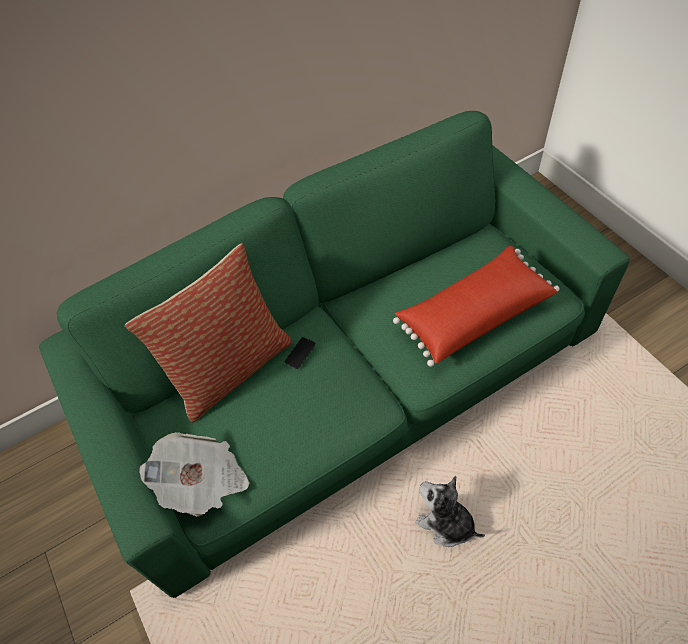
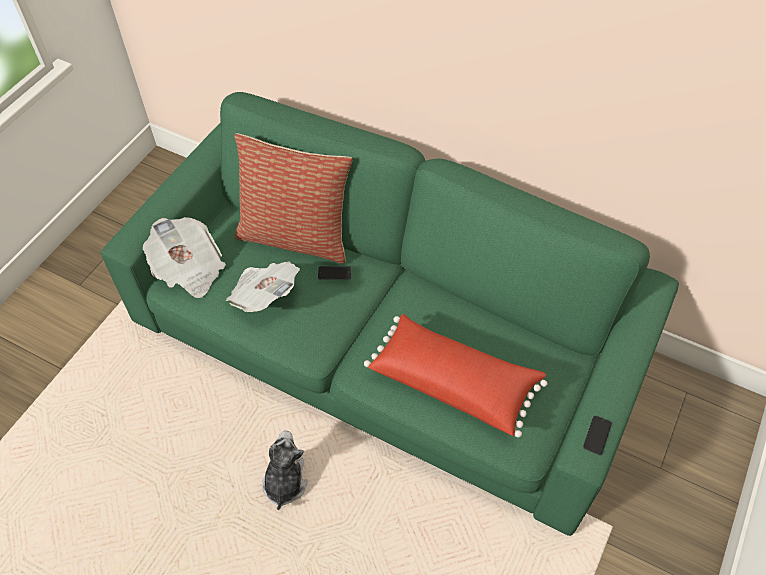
camera: 55 degrees right, 0 degrees up
(288, 422) = (264, 296): none -> newspaper
(590, 237) = (597, 435): none -> phone

